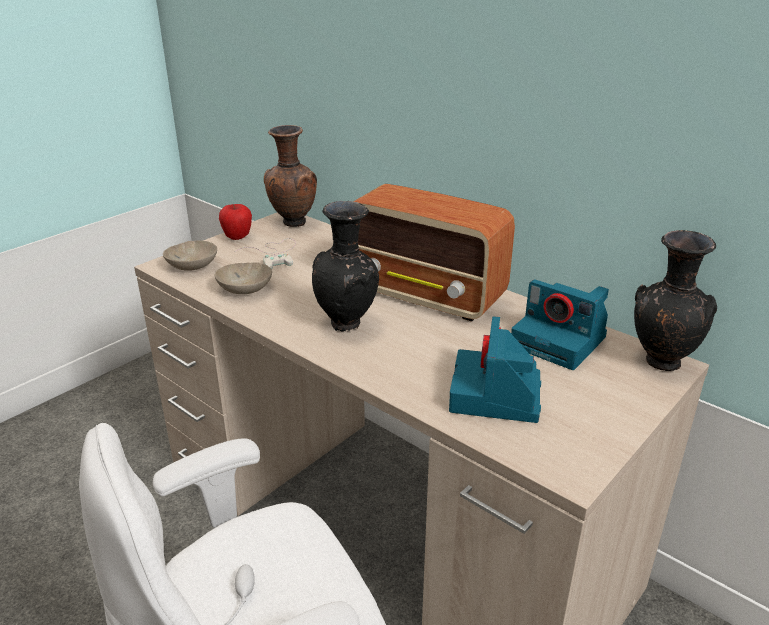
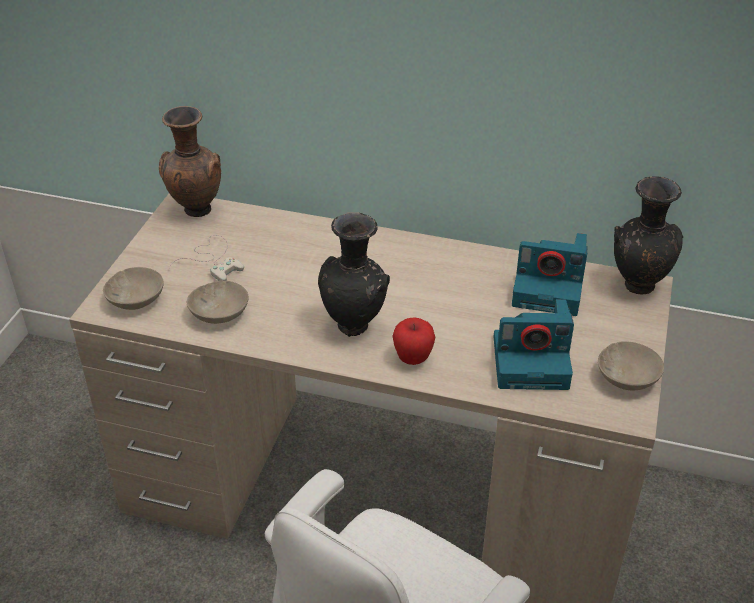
camera: 25 degrees left, 10 degrees up
(237, 237) = (151, 247): apple -> apple (413, 358)
(427, 295) = (402, 269): radio -> none
(496, 396) = (532, 361): camera -> camera turned 75 degrees counterclockwise
(593, 440) = (628, 379): none -> beige bowl

